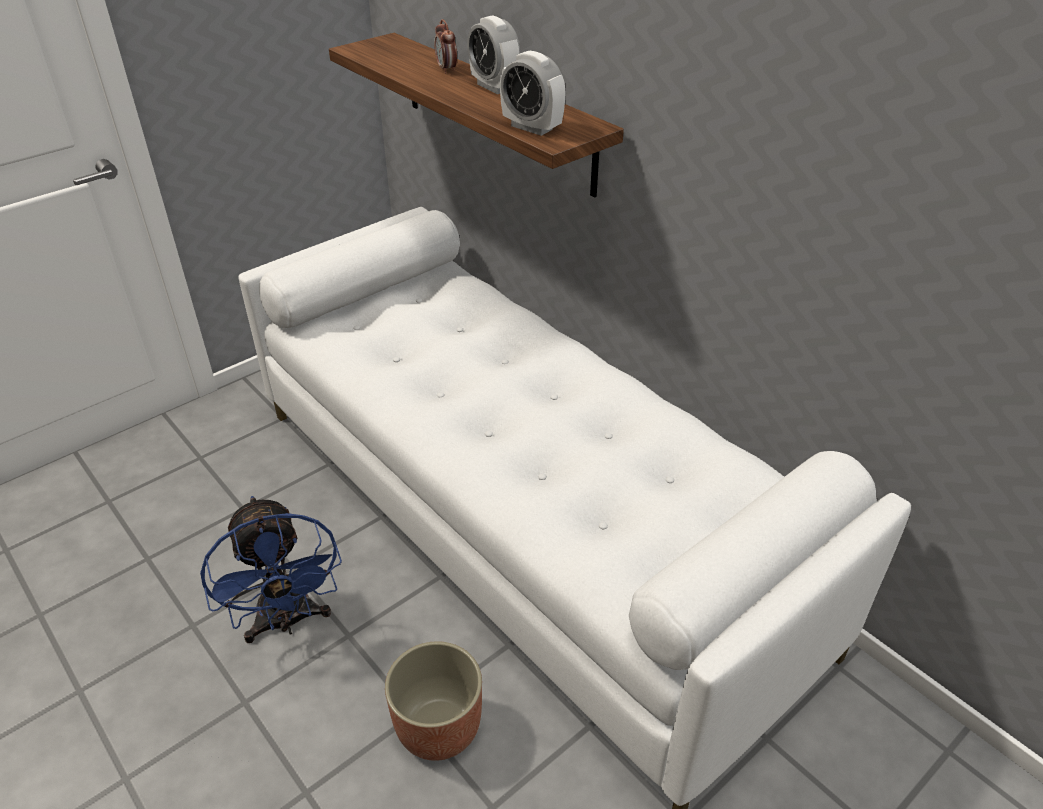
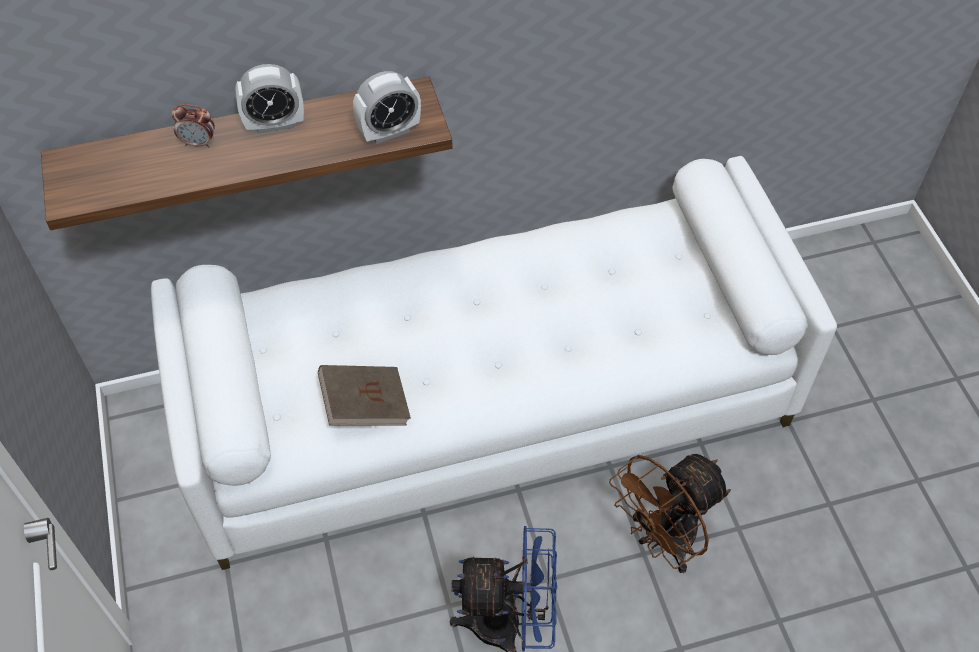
camera: 65 degrees left, 15 degrees up
(380, 357) = (365, 406): none -> brown book
(438, 727) = (662, 540): planter -> brown fan

